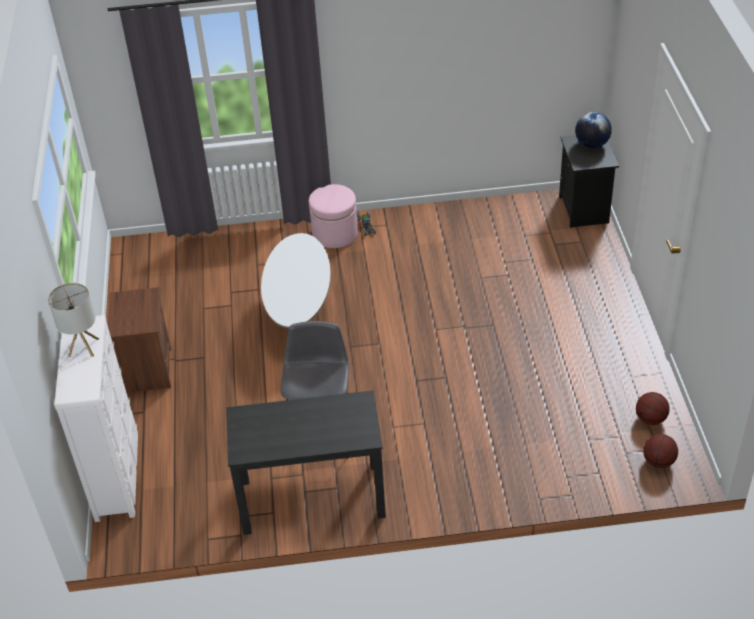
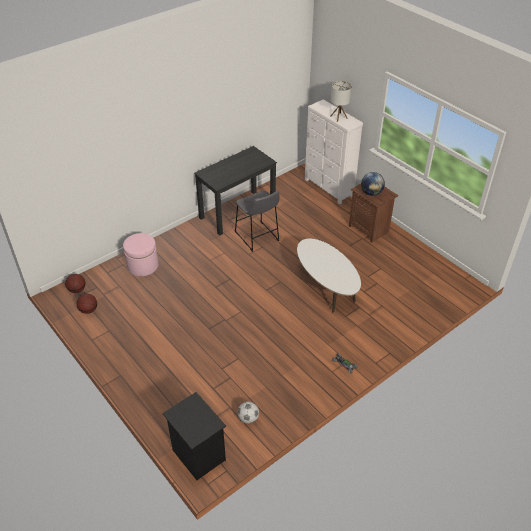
camera: 145 degrees right, 0 degrees up
(335, 234) = (358, 348): pink ottoman -> pink ottoman (143, 266)
(511, 219) = (248, 418): none -> football
(591, 144) = (195, 427): globe -> globe (371, 193)

